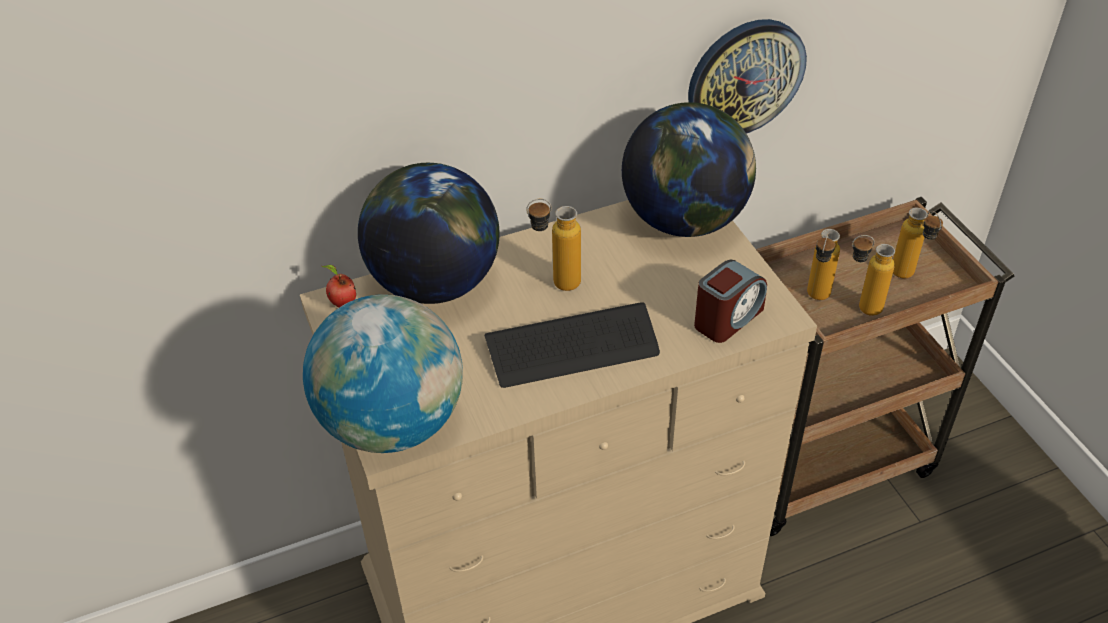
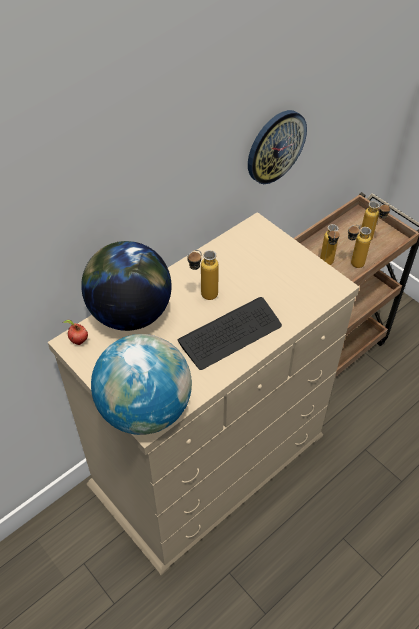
camera: 20 degrees left, 5 degrees up
(685, 220) = (260, 239): globe -> none
(727, 318) = (310, 294): alarm clock -> none

